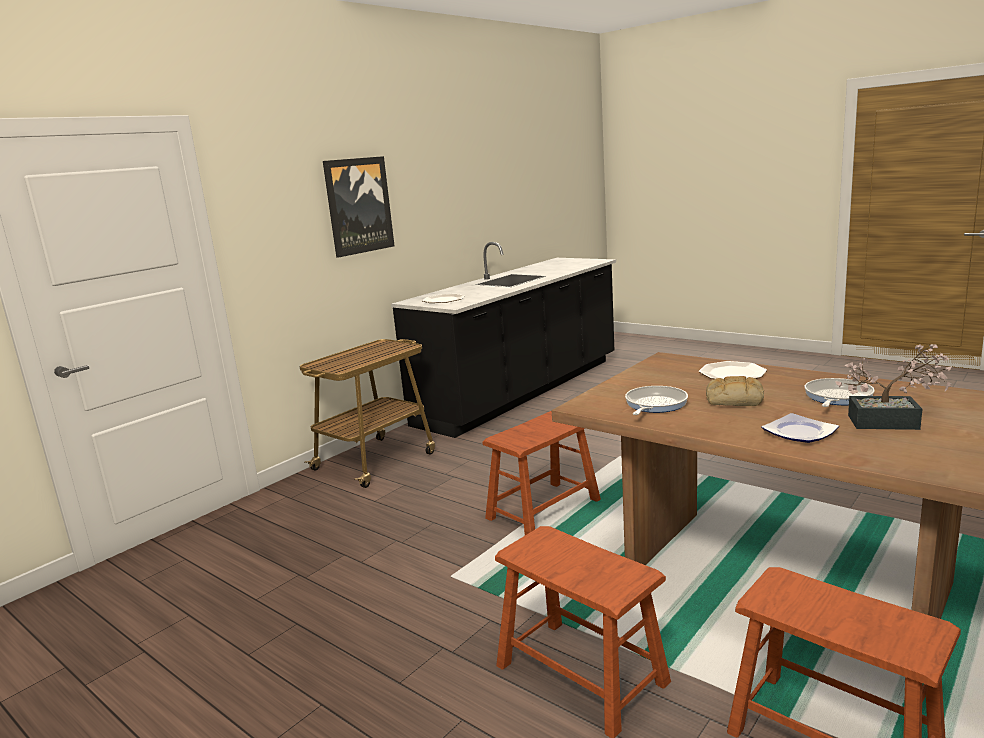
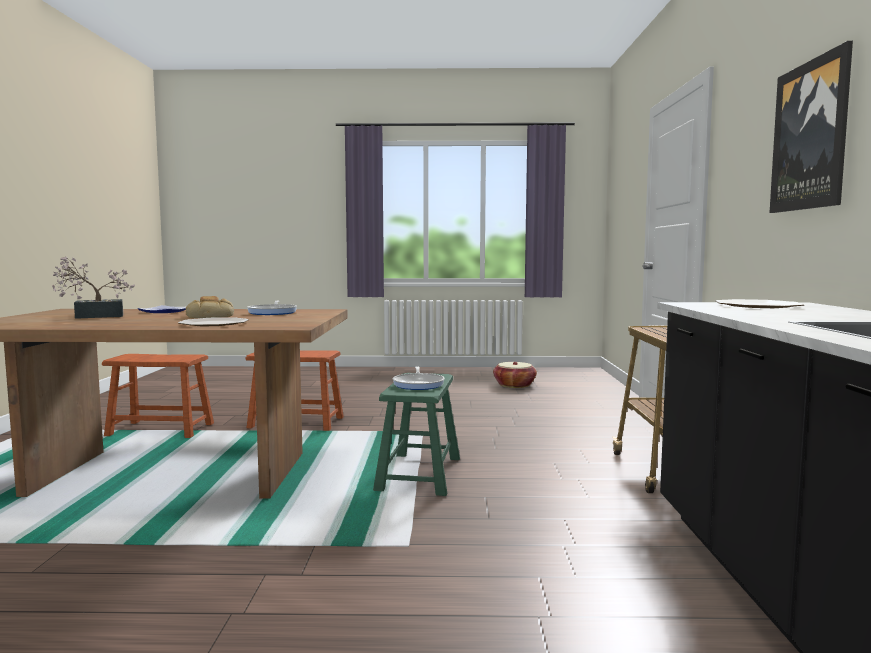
camera: 140 degrees right, 10 degrees down
(66, 694) = (514, 385): none -> basket
(543, 509) = (419, 473): brown stool -> green stool
(836, 397) = (121, 320): frying pan -> frying pan (419, 384)

